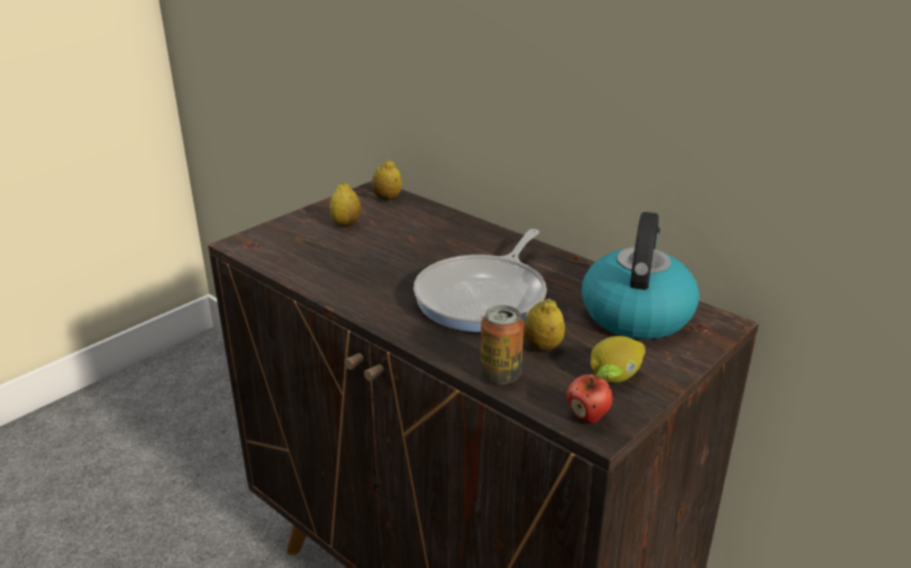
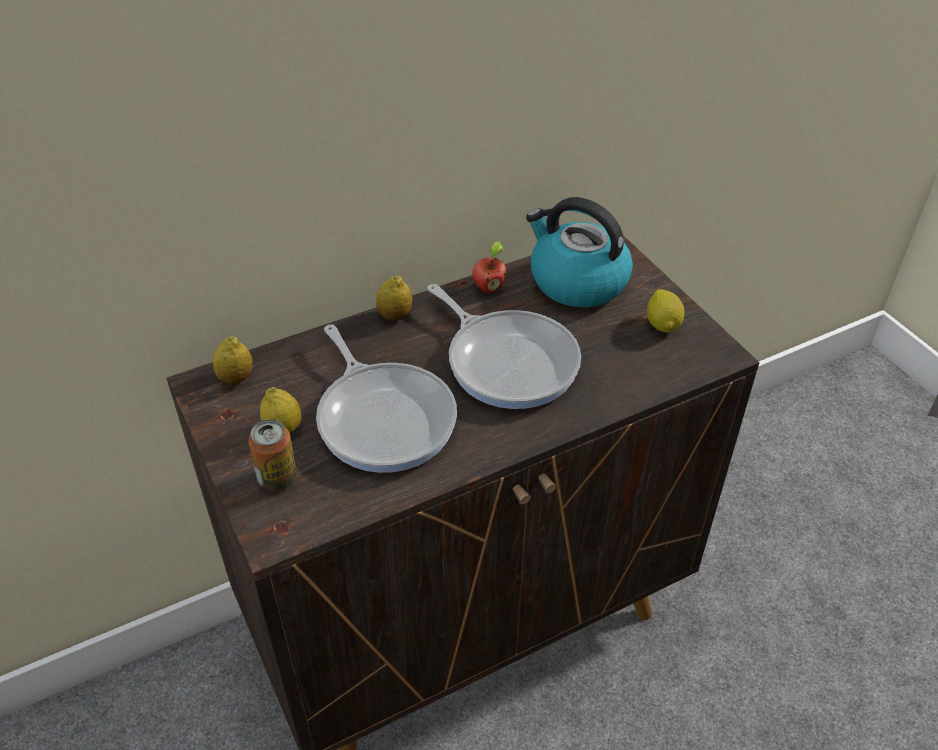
camera: 70 degrees left, 15 degrees up
(378, 257) = (384, 417): none -> frying pan
(500, 375) = (638, 387): can -> can (277, 478)
(542, 347) = (606, 350): lemon -> lemon (395, 316)
(590, 417) = (709, 354): apple -> apple (488, 287)

